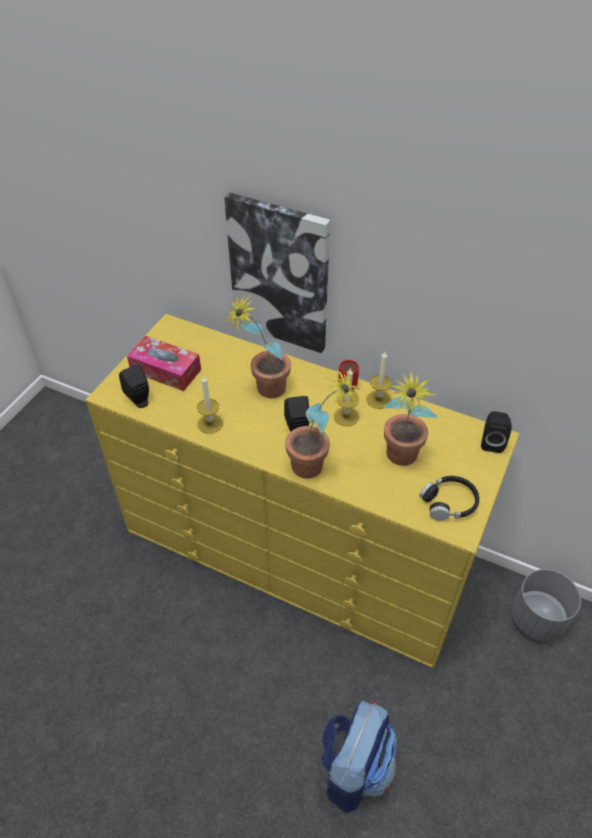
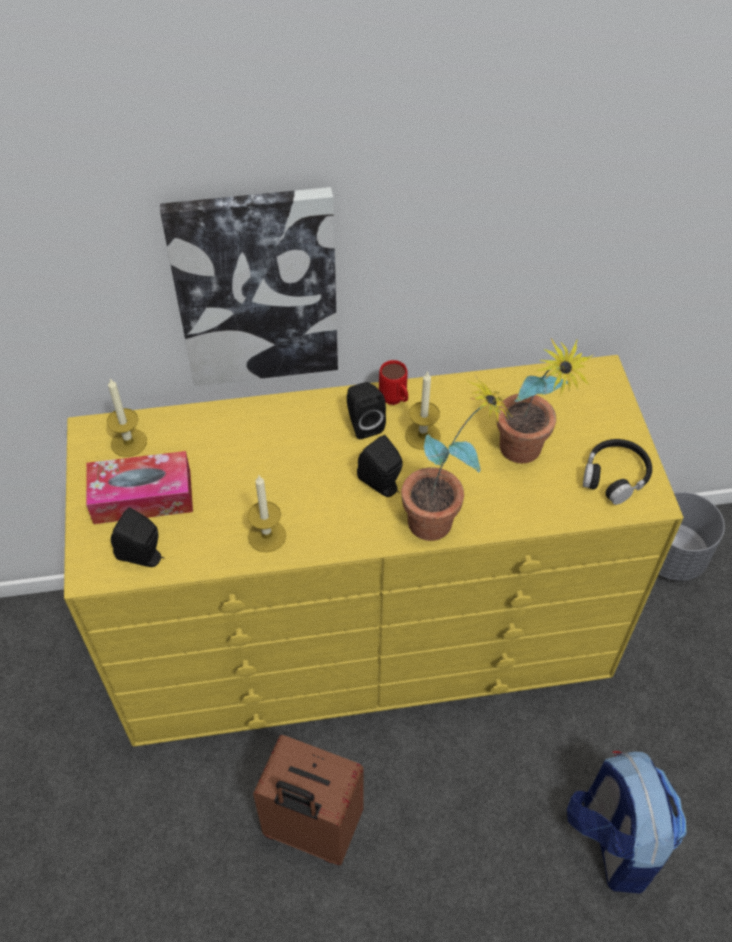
camera: 35 degrees left, 5 degrees up
(182, 635) = (311, 829): none -> brown suitcase
(263, 391) = (296, 457): potted plant -> none
(378, 399) = (441, 394): candle -> candle (129, 442)
(491, 442) = (600, 380): black speaker -> black speaker (363, 424)

